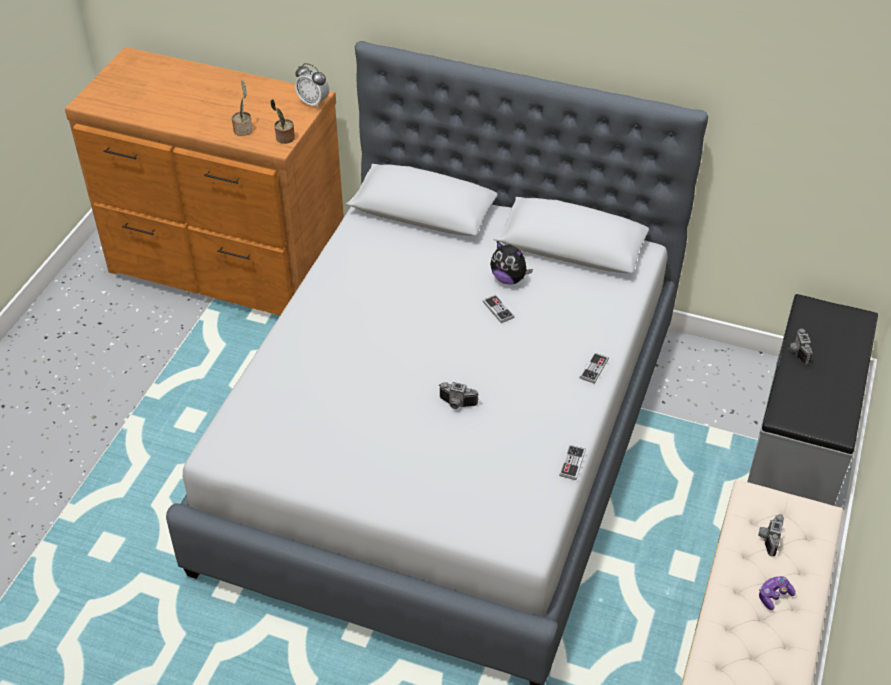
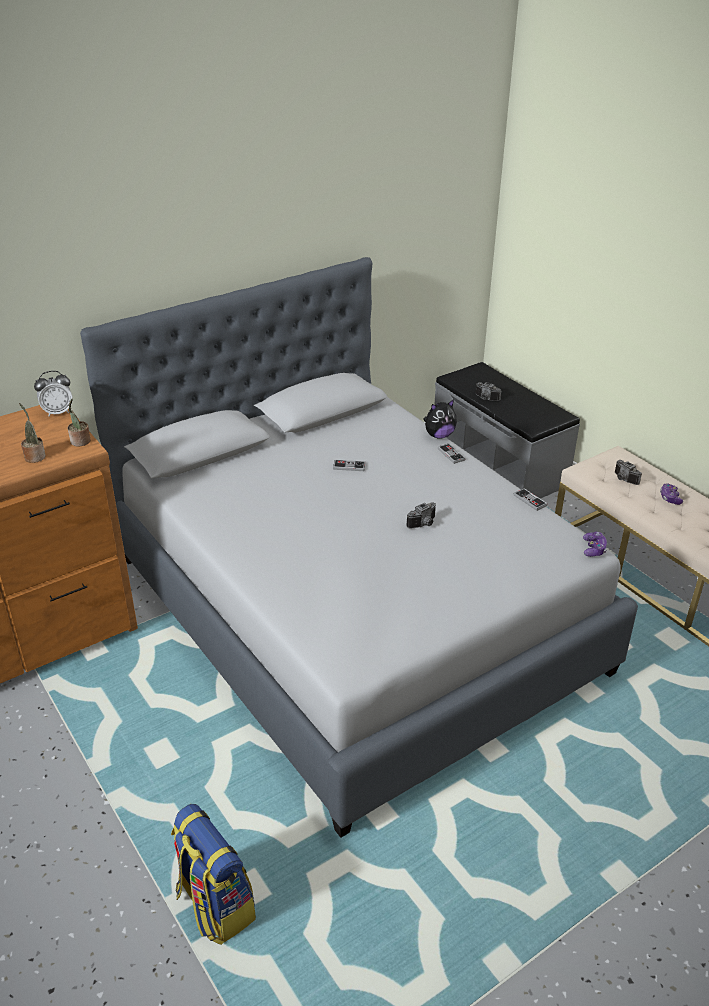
camera: 55 degrees left, 10 degrees down
(80, 534) = (214, 905): none -> backpack
(509, 279) = (323, 449): plush toy -> plush toy (439, 435)
(534, 547) = (593, 549): none -> game controller

